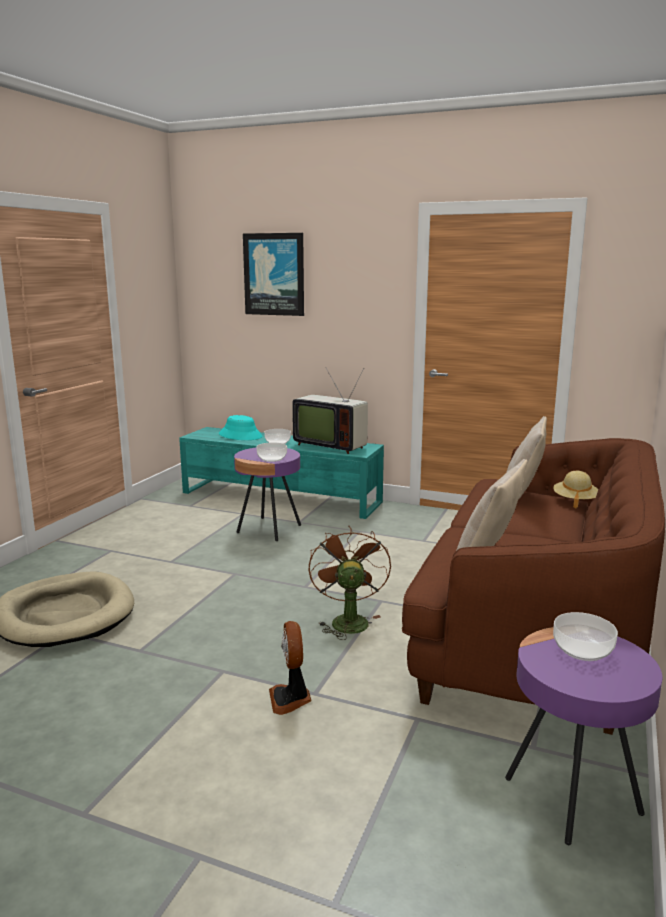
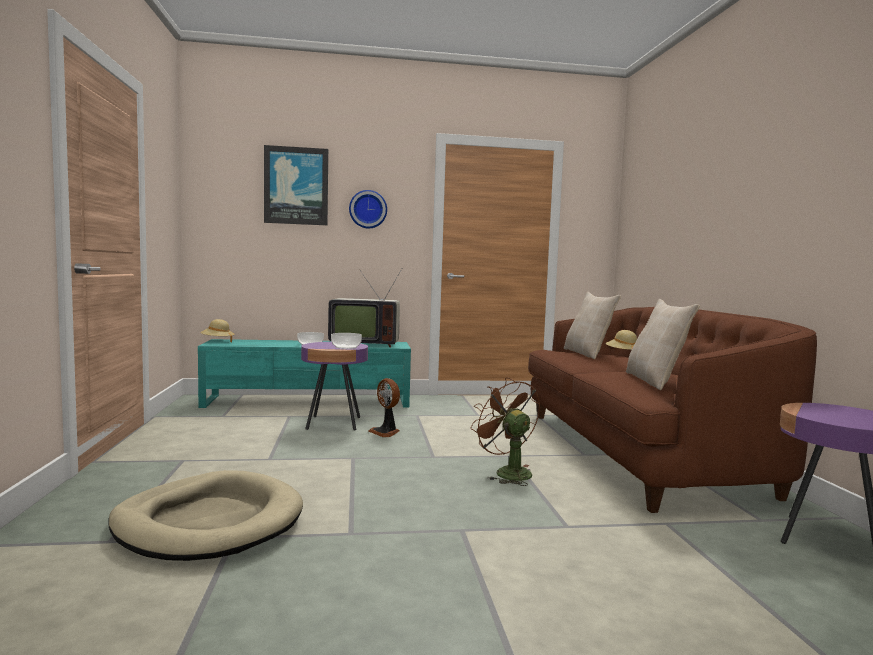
camera: 30 degrees left, 10 degrees down
(204, 431) = (217, 341): none -> beige hat
(240, 435) = (263, 342): turquoise hat -> none
(290, 699) = (555, 535): fan -> fan (386, 432)
(344, 297) = (368, 209): none -> wall clock
(582, 650) = (829, 411): bowl -> none

